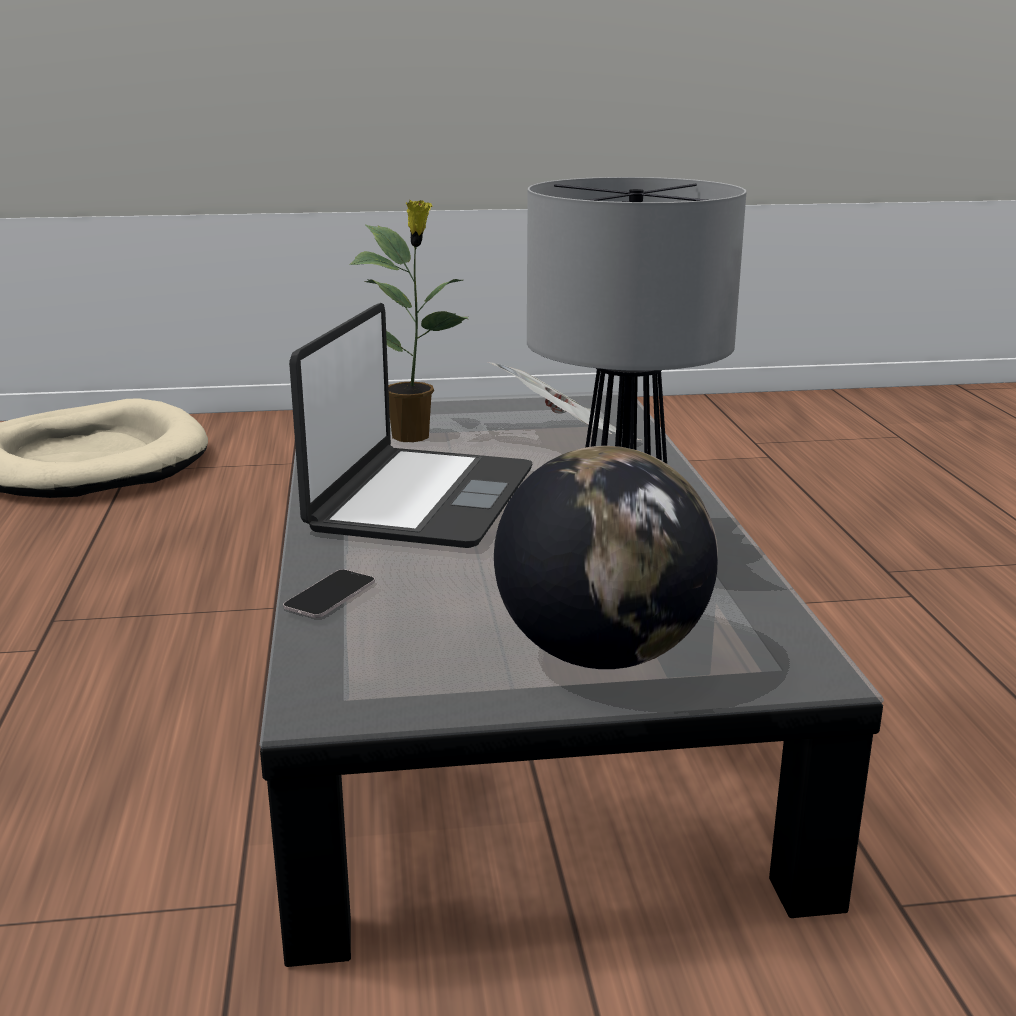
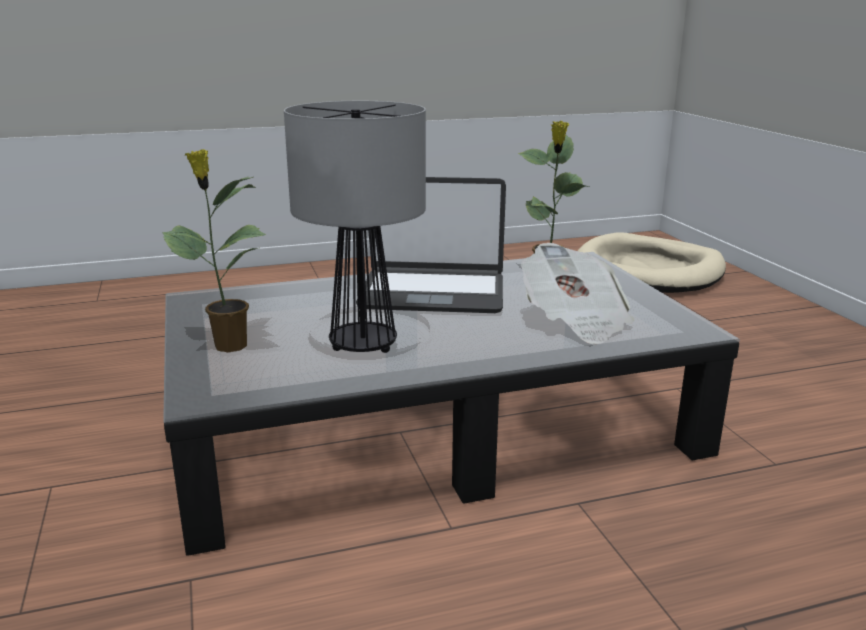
camera: 80 degrees right, 0 degrees up
(330, 595) = (299, 288): phone -> none
(602, 654) = (228, 346): globe -> potted plant

